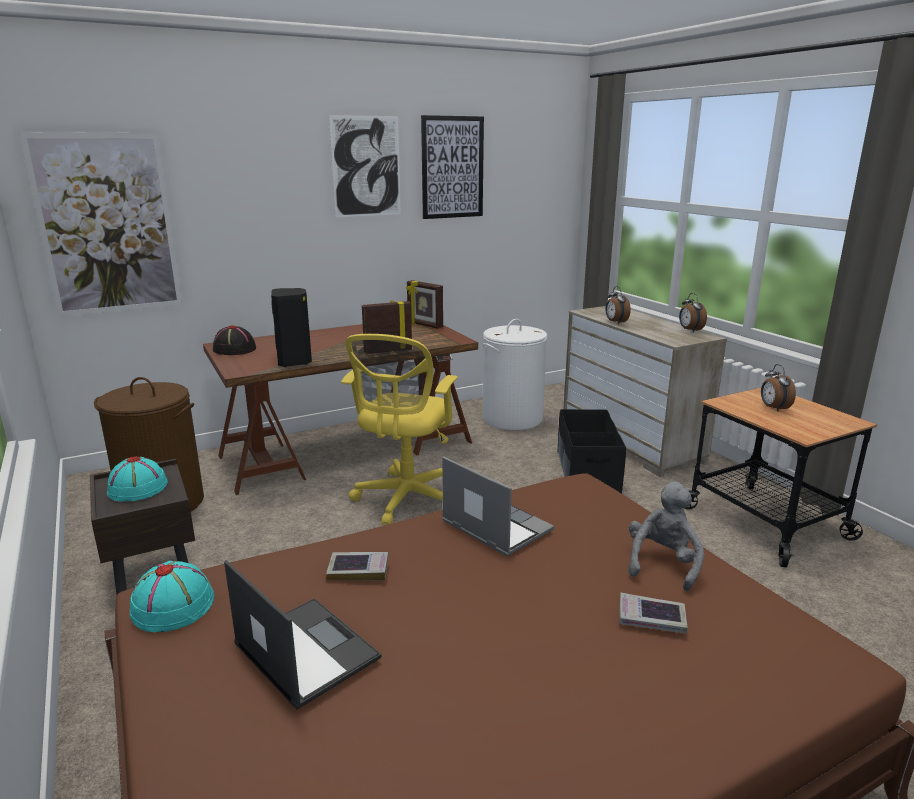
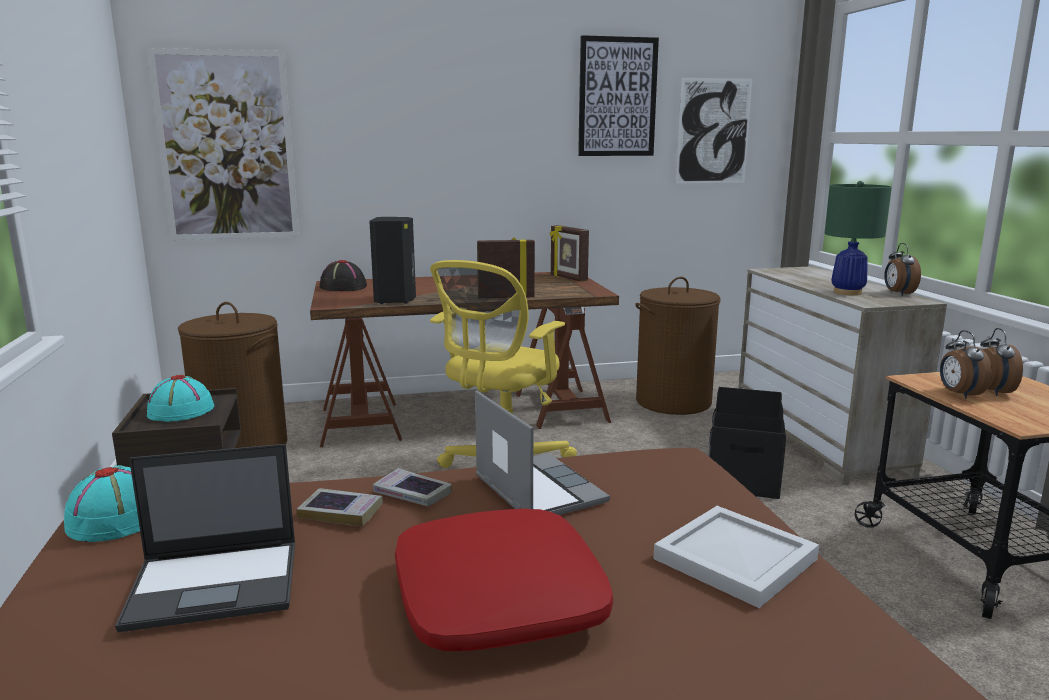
camera: 15 degrees right, 5 degrees down
(305, 650) = (217, 584): laptop -> laptop turned 105 degrees clockwise
(366, 166) = (512, 93): picture -> picture (713, 131)
(512, 418) = (673, 402): white laundry basket -> brown laundry basket
(522, 624) = (497, 599): none -> red pillow
(615, 322) = (800, 281): alarm clock -> alarm clock (958, 394)
(651, 619) = (680, 621): book -> book (412, 494)
(655, 332) = (847, 292): none -> green table lamp
(662, 563) = (738, 559): grey plush toy -> white tray

